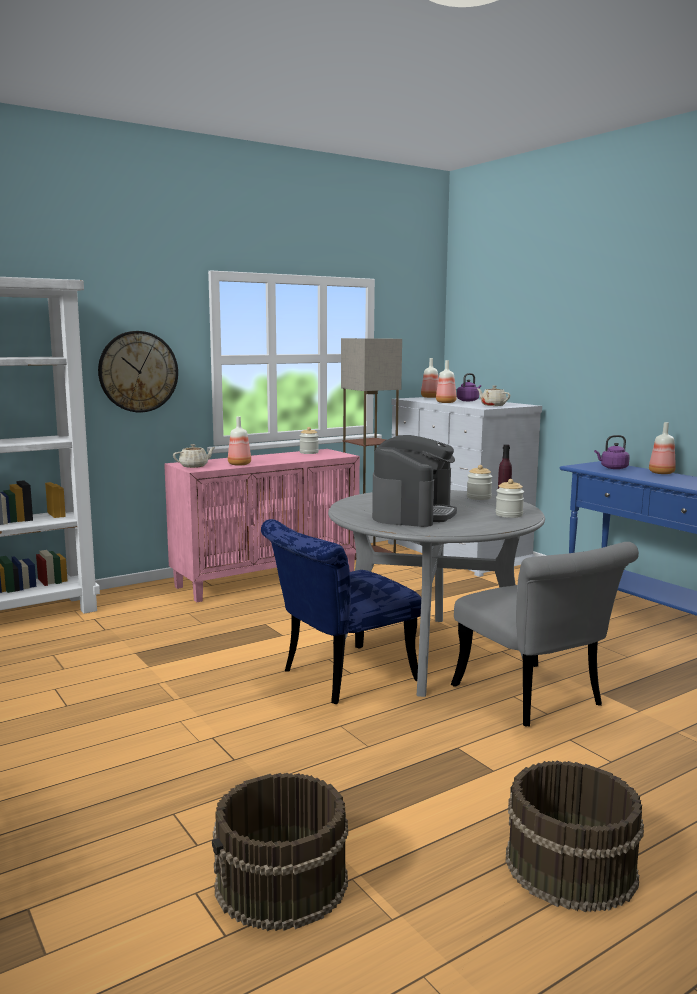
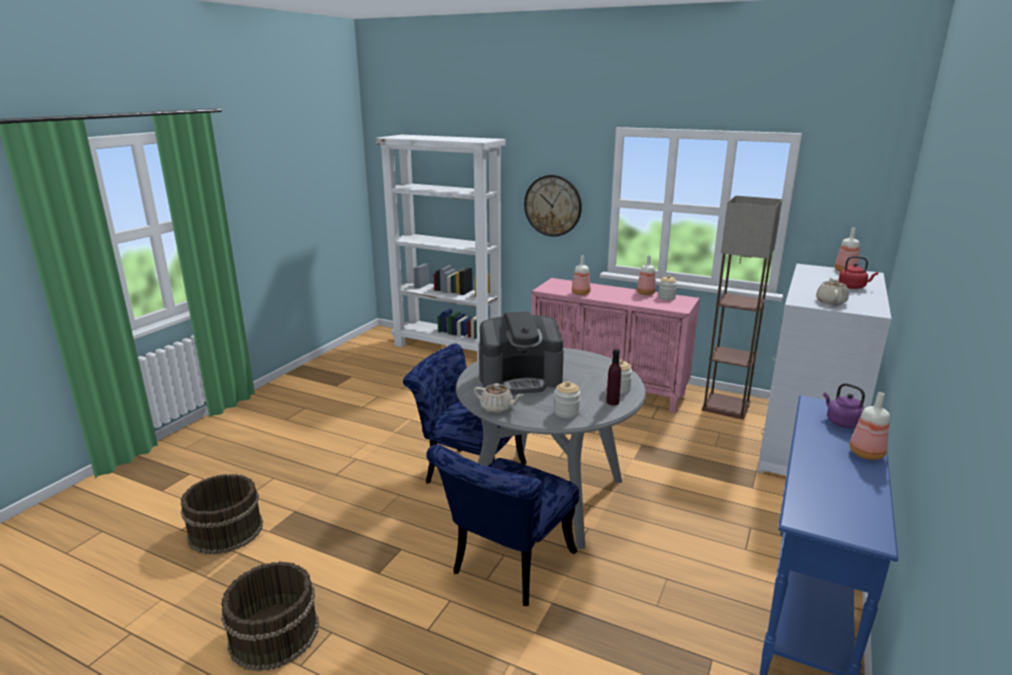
camera: 60 degrees right, 10 degrees up
(194, 466) = (553, 286): beige teapot -> beige teapot (497, 408)
(446, 402) = (811, 283): bottle -> bottle (646, 293)
(468, 400) = (853, 287): purple kettle -> red kettle
(536, 700) = (506, 568): grey chair -> blue chair

